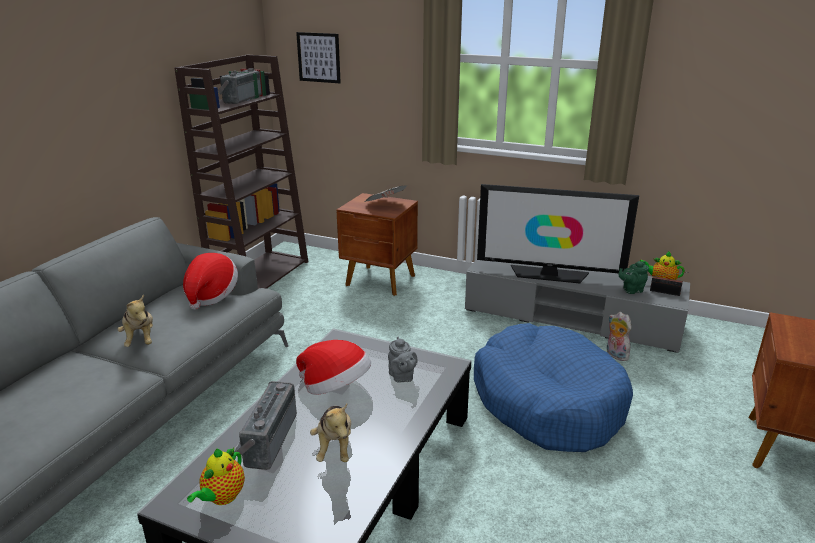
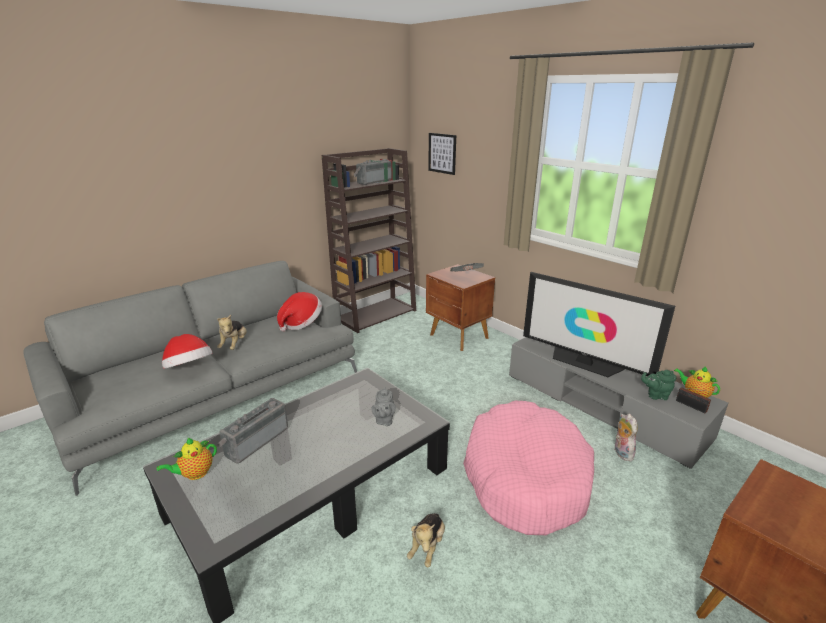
camera: 25 degrees right, 0 degrees up
(334, 447) = (292, 462): plush toy -> plush toy (427, 546)
(336, 388) = (331, 415): hat -> hat (189, 369)
(547, 402) = (525, 477): blue dog bed -> pink dog bed

